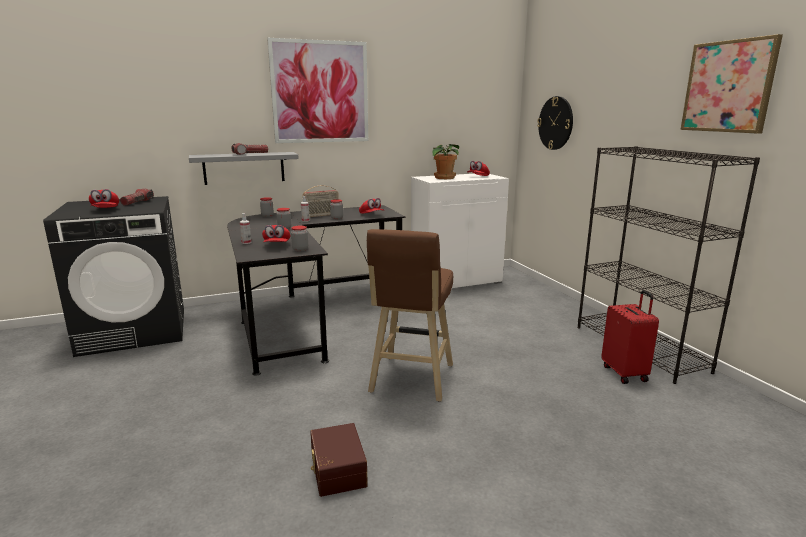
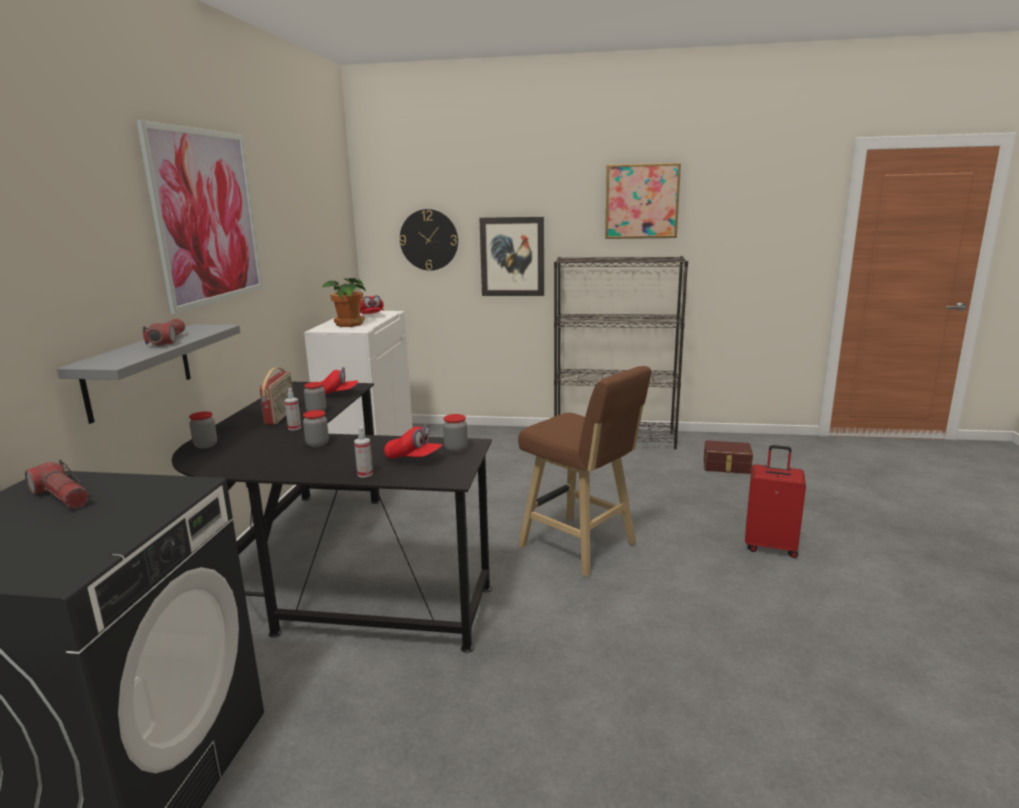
camera: 60 degrees left, 0 degrees up
(105, 210) = (89, 527): red cap -> none
(336, 470) = (722, 630): brown storage box -> brown storage box (726, 466)
(606, 143) = (512, 257): none -> picture
(625, 373) = (648, 457): red suitcase -> red suitcase (770, 546)

